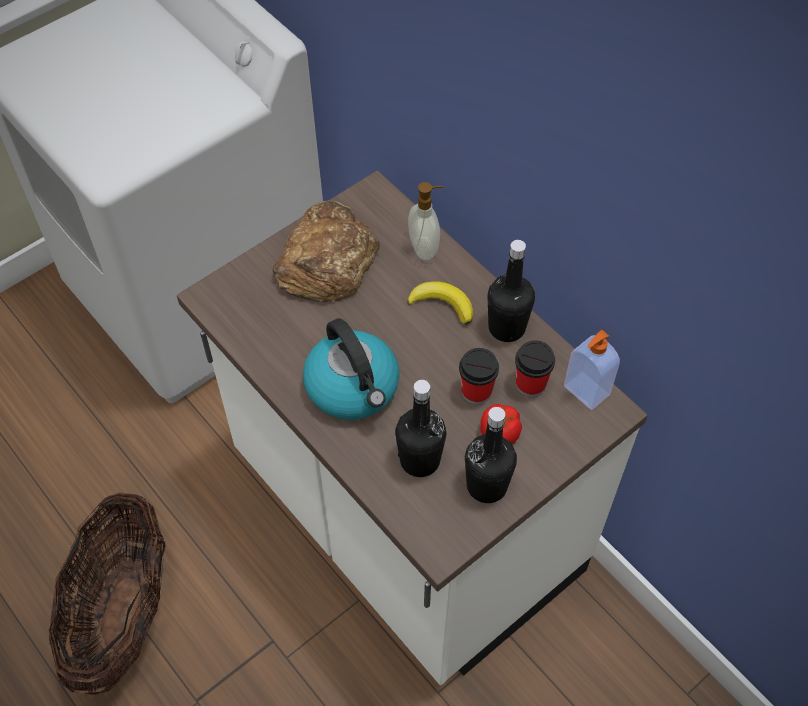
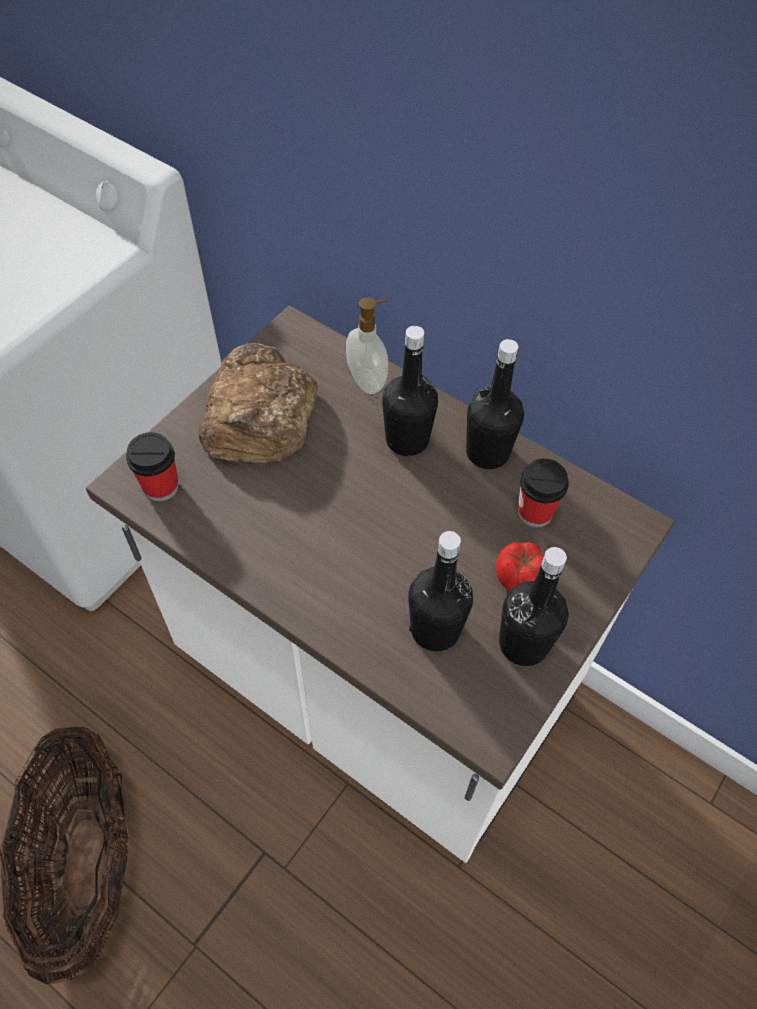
camera: 15 degrees left, 0 degrees up
(353, 387) = (331, 557): kettle -> none
(442, 304) = (407, 440): banana -> black bottle
(476, 392) = (476, 533): cup -> cup (161, 487)
(585, 391) = (598, 508): soap dispenser -> none

